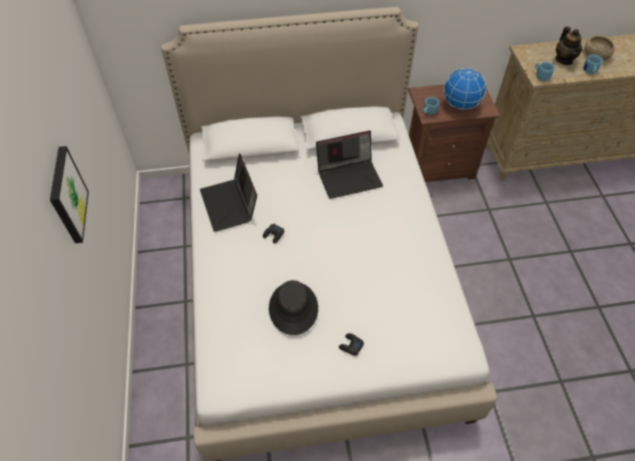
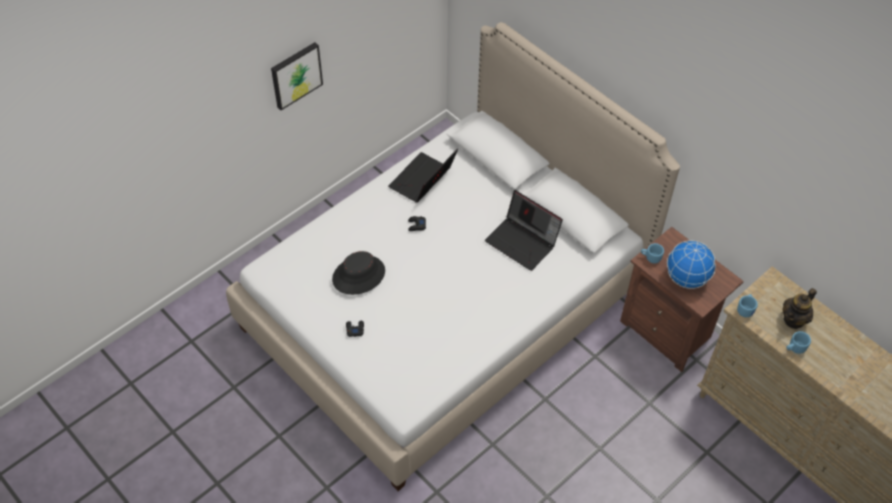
camera: 55 degrees right, 0 degrees up
(595, 54) = (832, 344): beige bowl -> none

